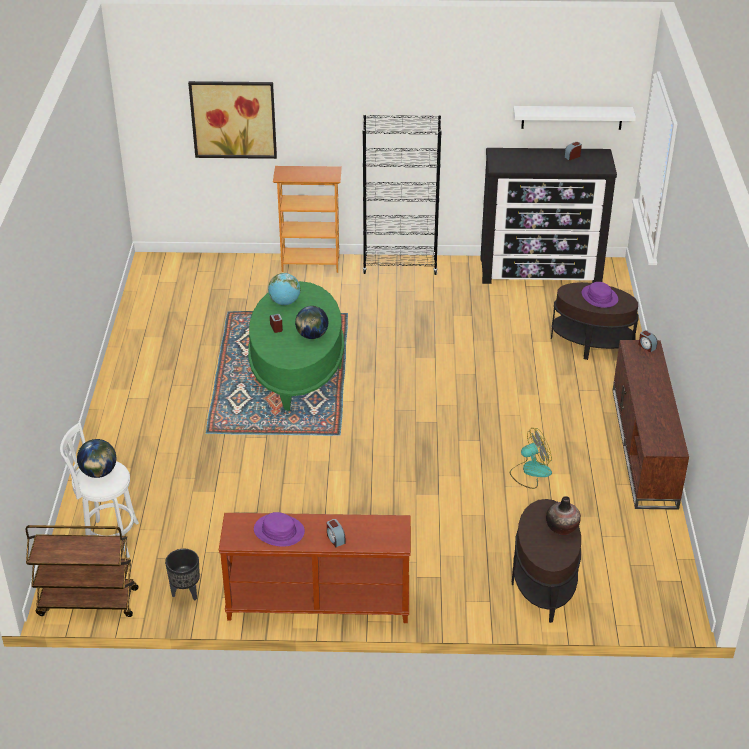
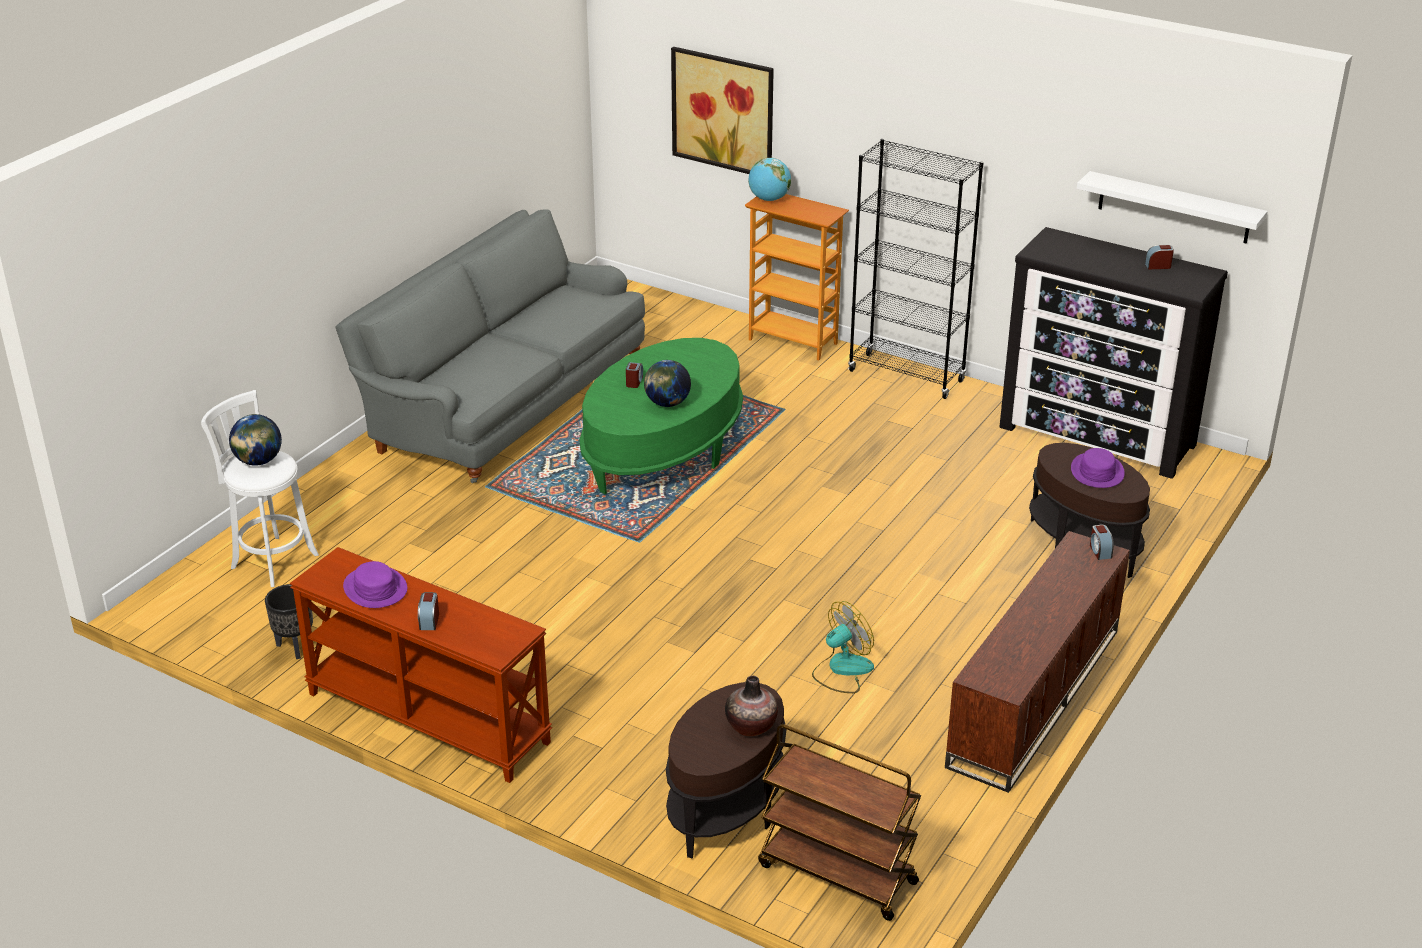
camera: 30 degrees right, 5 degrees down
(87, 602) = (184, 616): brown cart -> brown cart (836, 874)
(161, 368) = (504, 401): none -> grey sofa
(285, 302) = (673, 358): globe -> globe (769, 199)
(530, 472) = (842, 670): fan -> fan turned 45 degrees counterclockwise

